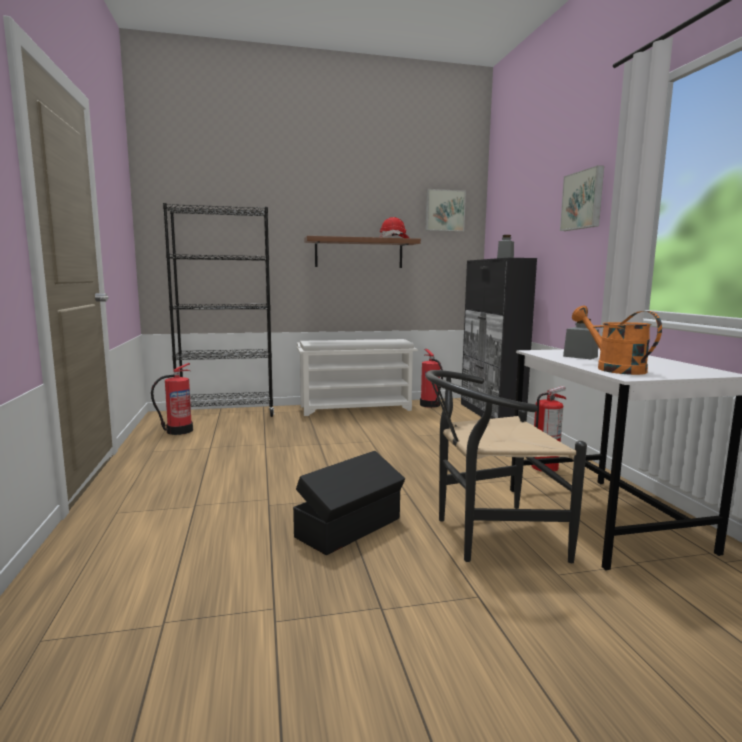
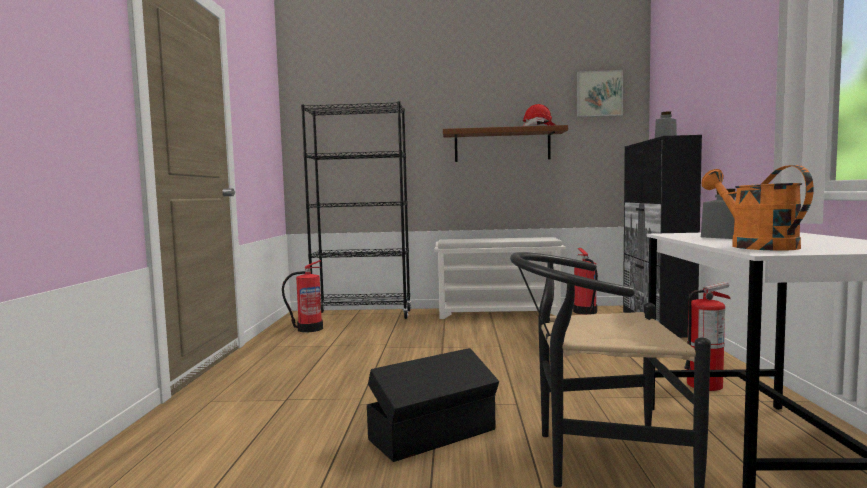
camera: 15 degrees right, 5 degrees down
(583, 200) = (750, 57): picture -> none

